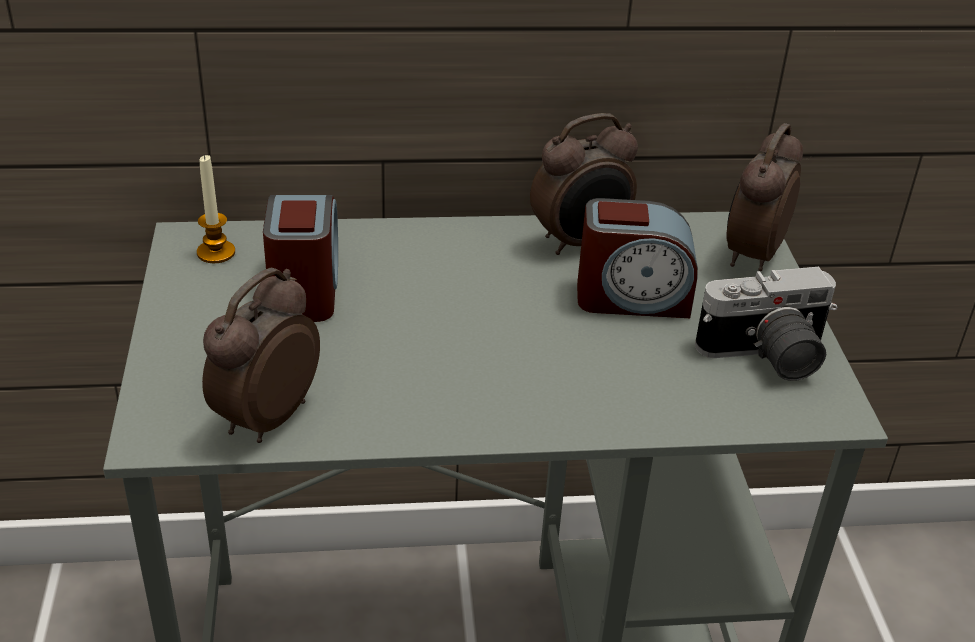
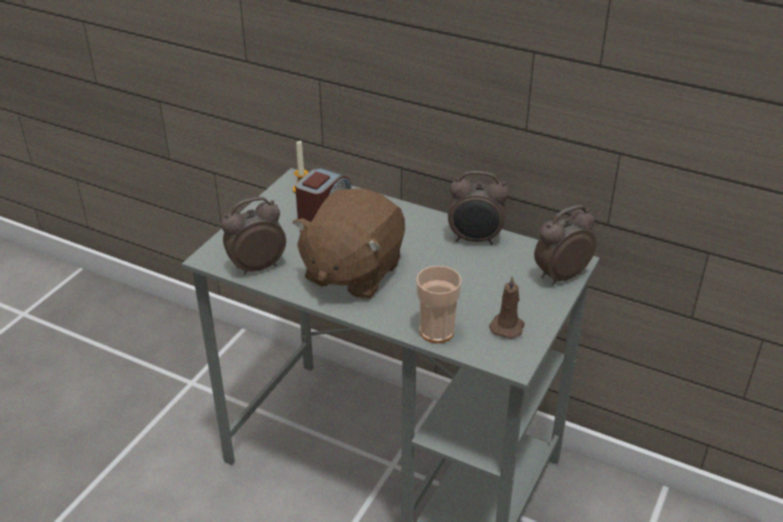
camera: 35 degrees right, 0 degrees up
(445, 363) = (352, 272): none -> brown plush toy
(632, 297) = (471, 274): alarm clock -> none
(679, 408) = (436, 331): none -> cup
(766, 357) = (507, 326): camera -> brown candle

